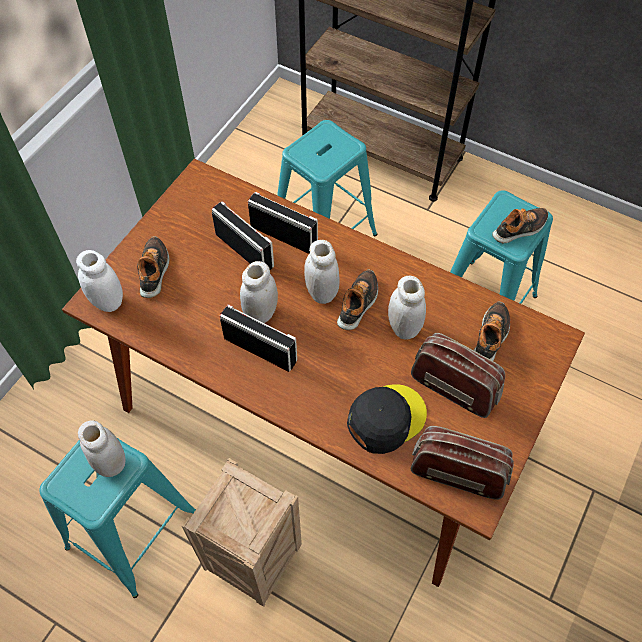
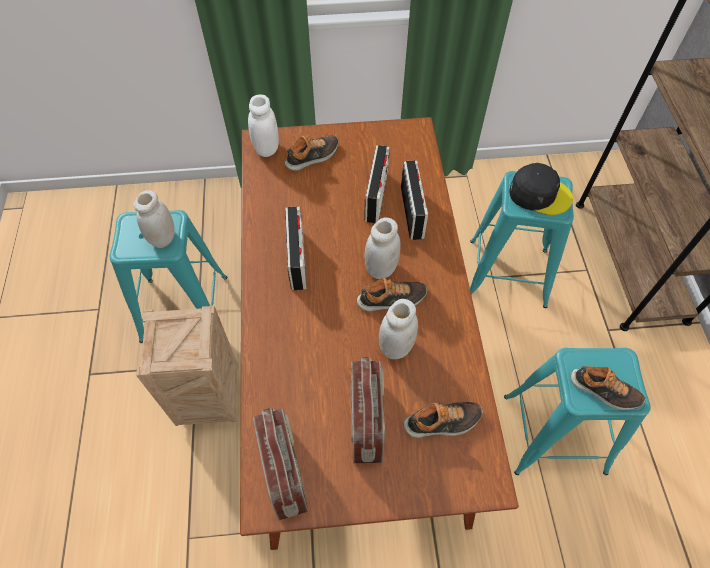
camera: 55 degrees right, 0 degrees up
(261, 313) = (329, 241): white jar -> none
(386, 418) = (298, 383): black cap -> black cap (539, 194)

